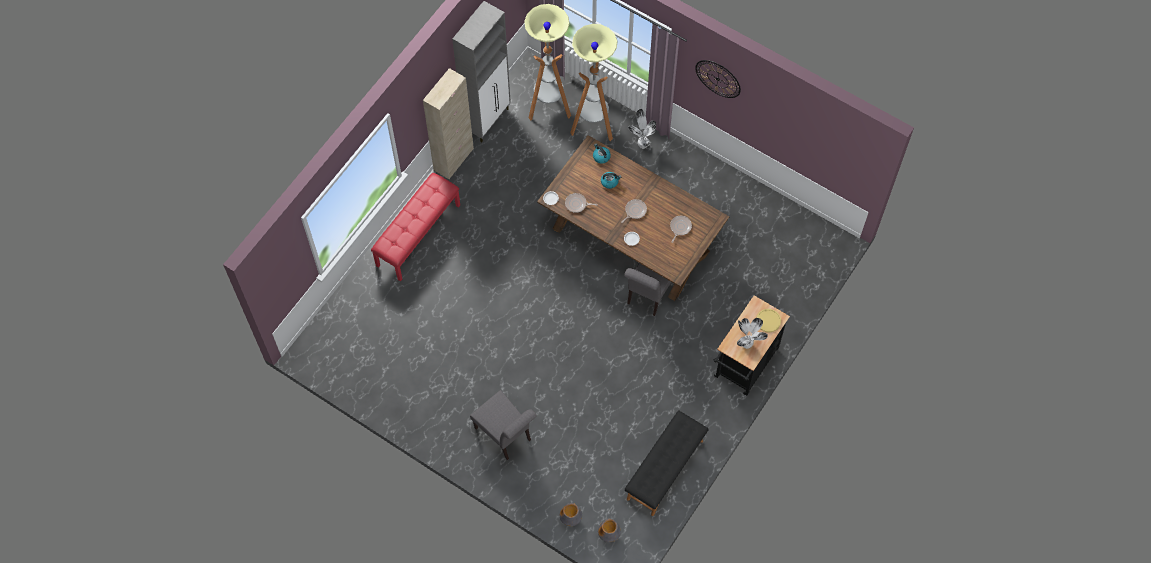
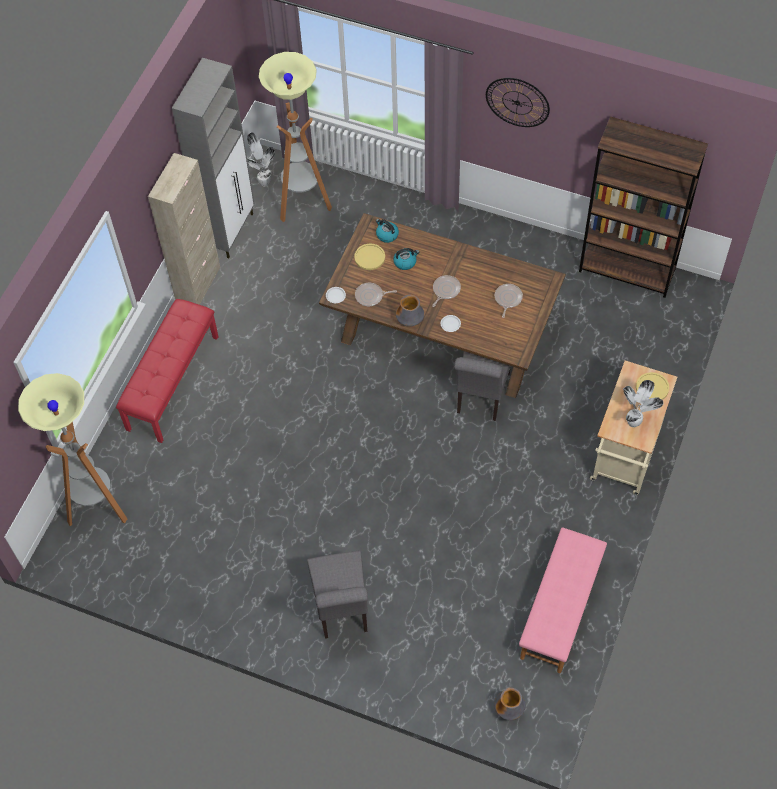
camera: 10 degrees left, 5 degrees down
(505, 436) = (342, 610): grey chair -> grey chair turned 45 degrees clockwise
(570, 518) = (453, 700): vase -> vase (410, 321)
(583, 172) = (369, 257): none -> yellow plate
(593, 126) = (361, 215): floor lamp -> floor lamp (98, 507)
(642, 144) = (427, 224): potted plant -> potted plant (264, 182)
(665, 470) = (560, 610): black bench -> pink bench
(744, 367) = (624, 460): black cart -> beige cart
(789, 215) = (627, 270): none -> brown bookcase

